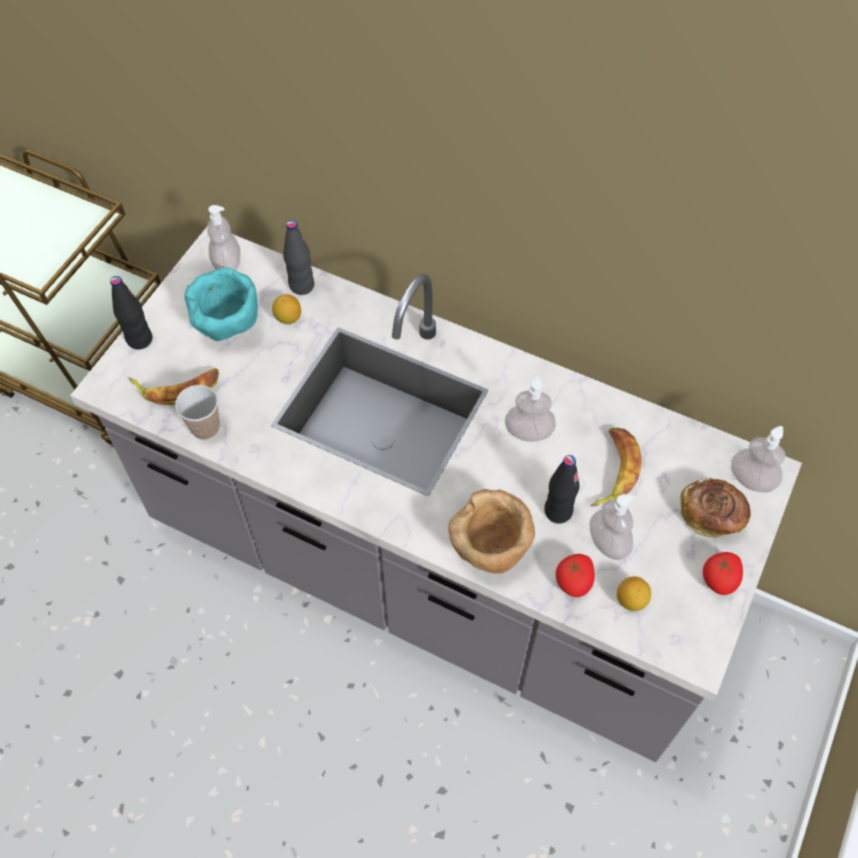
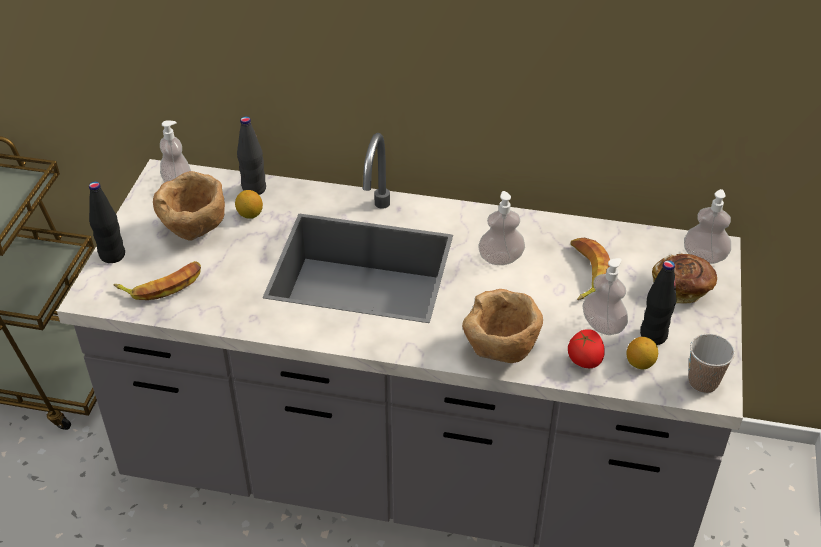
camera: 15 degrees left, 15 degrees down
(205, 428) = (200, 311): cup -> cup (703, 382)
(228, 327) = (195, 231): turquoise bowl -> brown bowl
(558, 511) = (549, 311): black bottle -> black bottle (653, 335)
(719, 579) = (708, 332): tomato -> none

